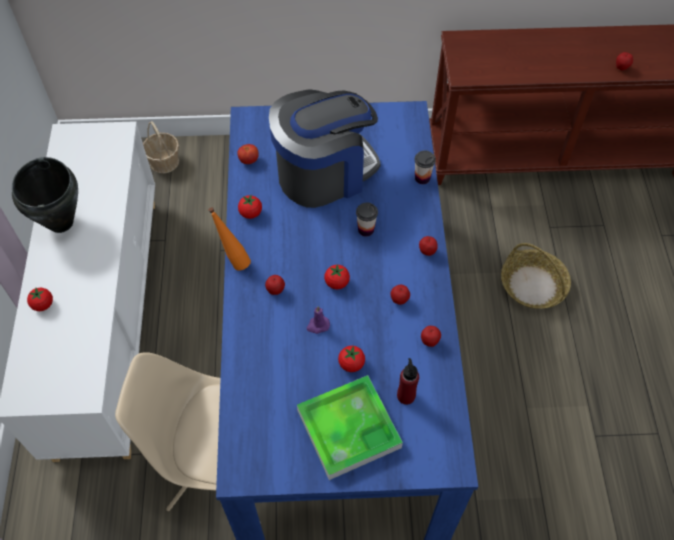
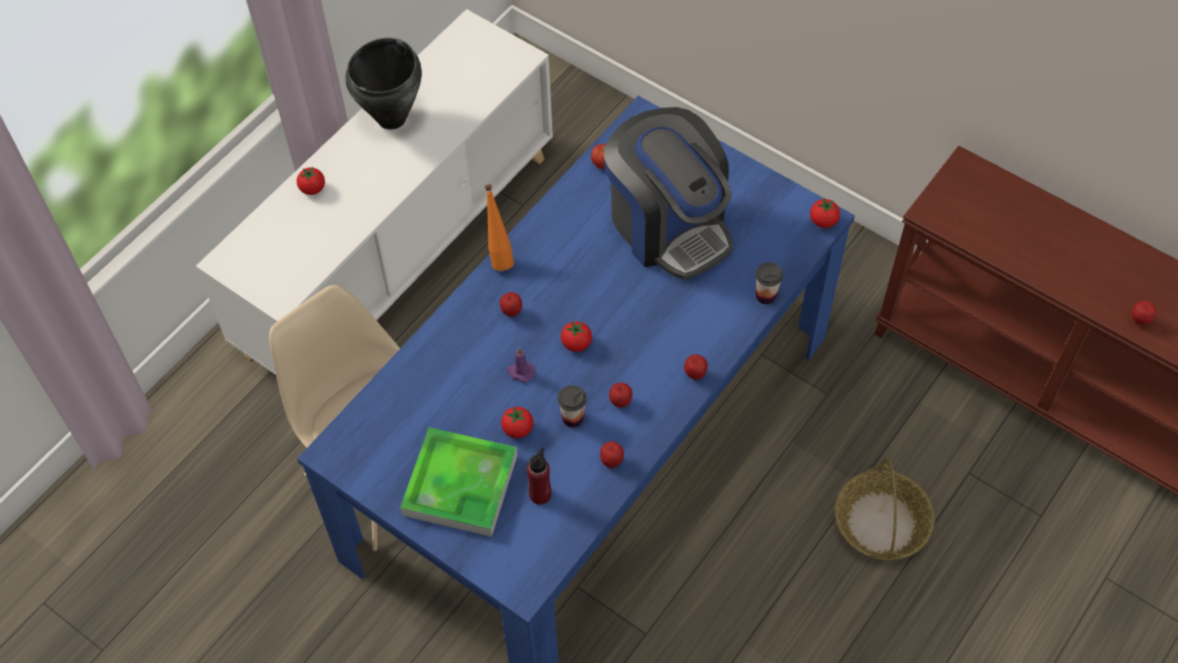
camera: 40 degrees right, 0 degrees up
(164, 161) = (593, 118): basket -> none
(251, 213) = (557, 220): tomato -> tomato (823, 221)
(324, 172) = (668, 225): coffee machine -> coffee machine turned 45 degrees clockwise
(366, 230) = (654, 311): cup -> cup (572, 418)

